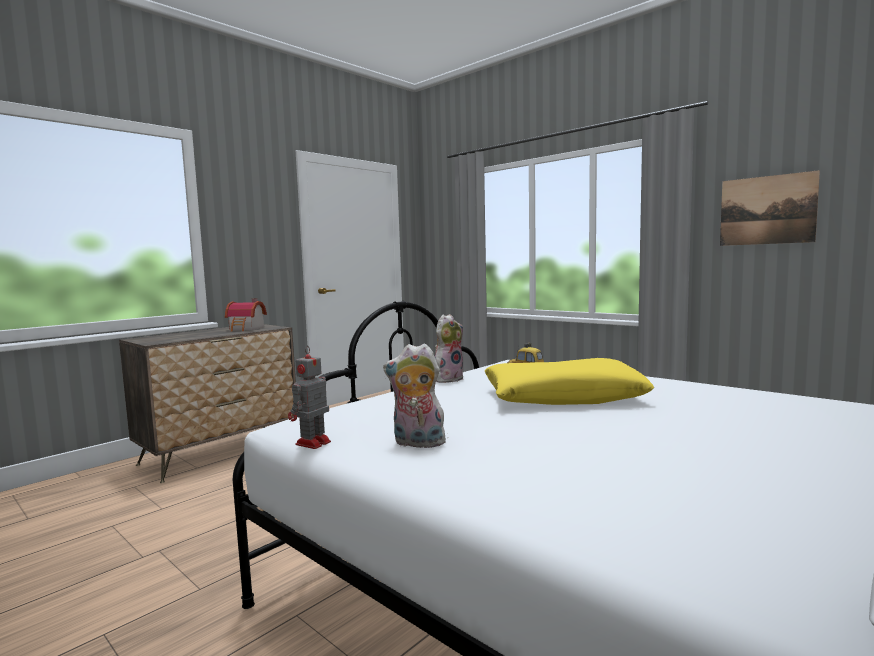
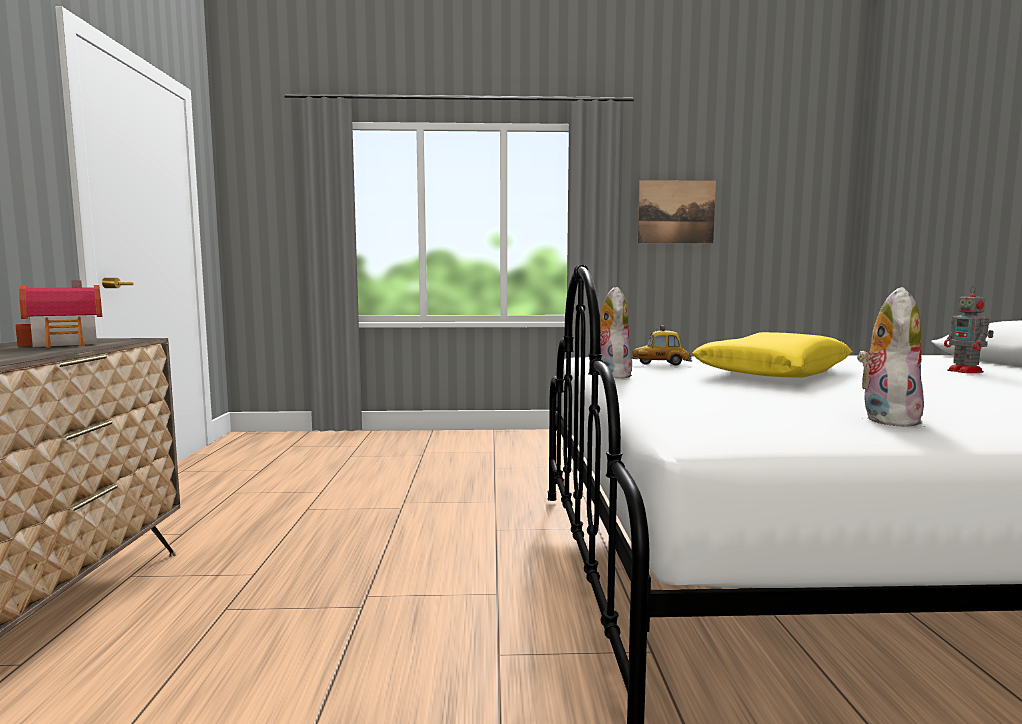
camera: 45 degrees left, 0 degrees up
(312, 444) = (826, 442): toy robot -> toy robot (966, 371)
(417, 443) = (886, 419): plush toy -> plush toy turned 150 degrees clockwise

